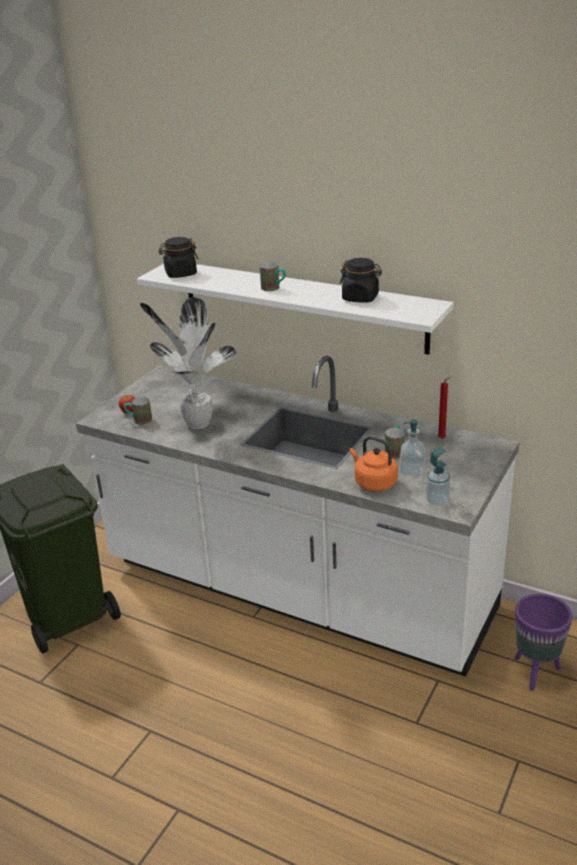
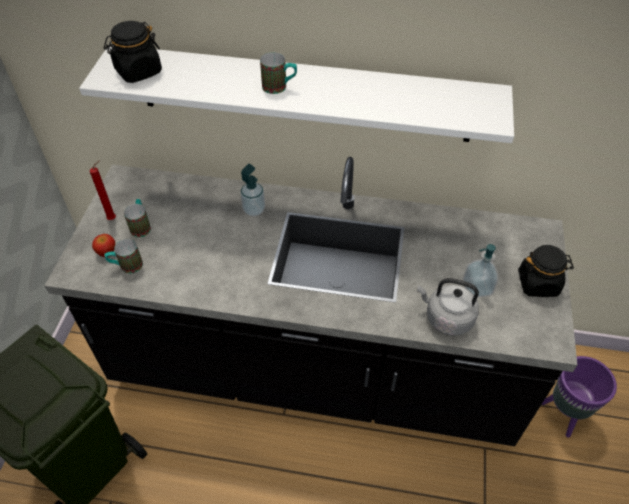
camera: 20 degrees left, 20 degrees up
(196, 424) = (200, 259): potted plant -> none
(297, 589) = (314, 368): white counter -> black counter
(360, 298) = (399, 92): black jar -> black jar (538, 283)
(373, 483) = (446, 318): orange kettle -> grey kettle
(395, 451) = (445, 261): mug -> mug (141, 226)
(437, 500) = (525, 332): soap dispenser -> soap dispenser (254, 210)
(443, 438) = (485, 230): red candle -> red candle (113, 218)

